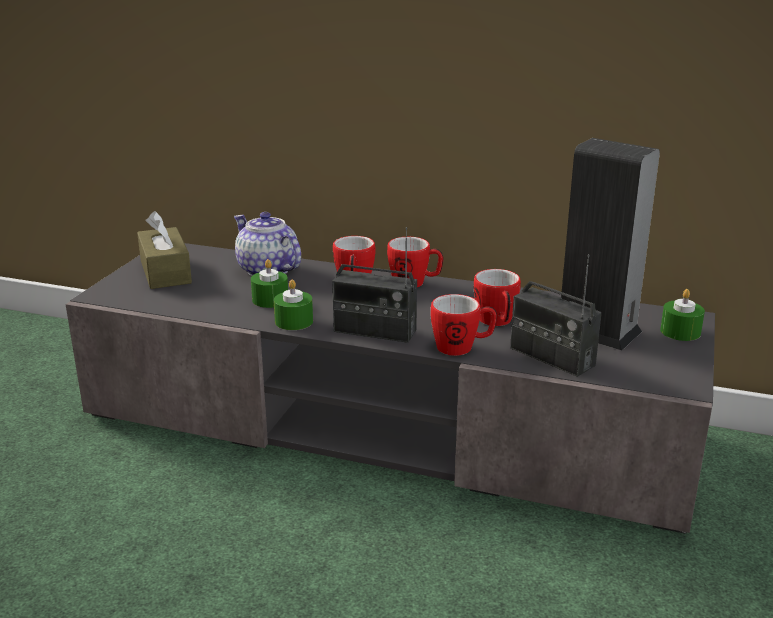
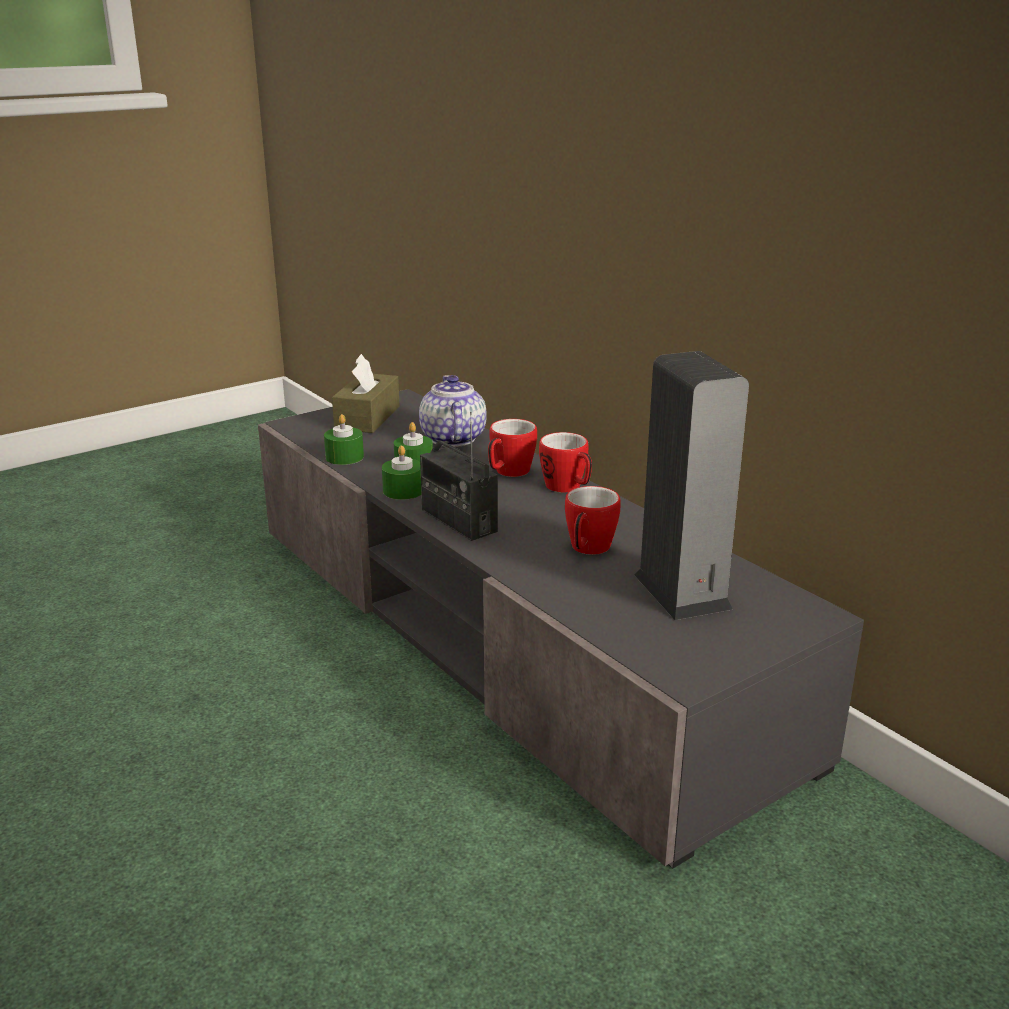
camera: 35 degrees right, 0 degrees up
(462, 348) = (513, 562): mug -> none
(551, 357) = (587, 600): radio -> none
(680, 331) = (779, 624): green candle -> green candle (344, 457)

